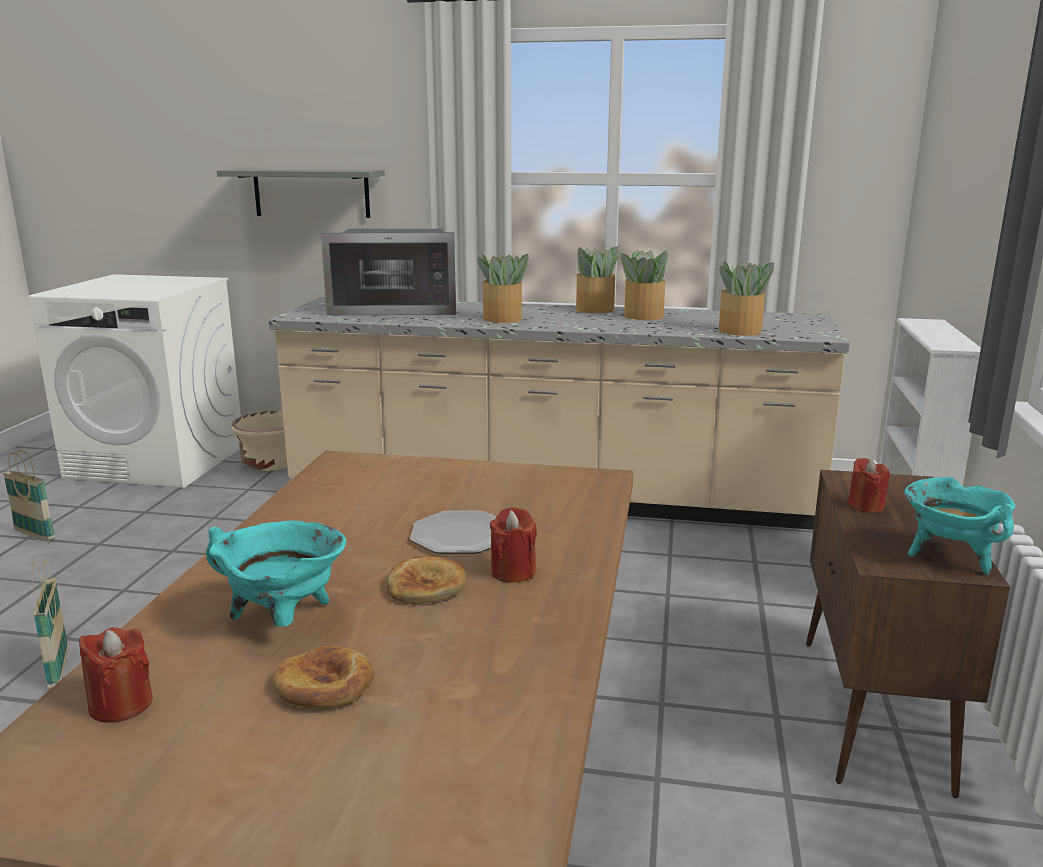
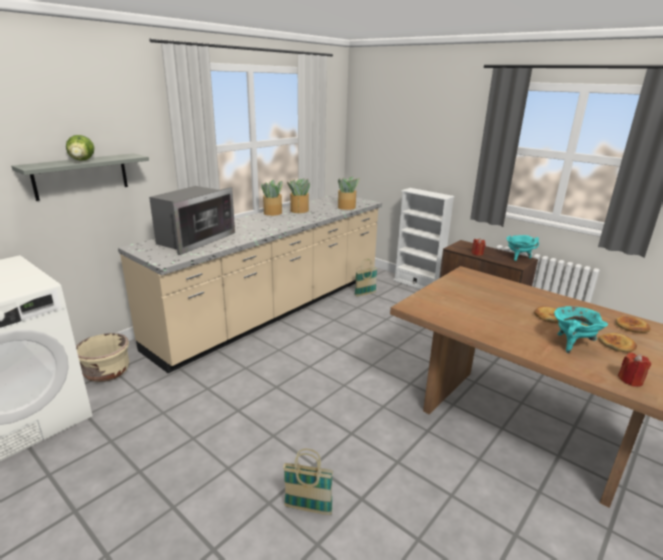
camera: 60 degrees left, 5 degrees up
(34, 535) = (75, 506): basket -> basket (365, 294)
(295, 169) = (82, 161): none -> lettuce
(460, 535) = (507, 303): plate -> none
(480, 709) = (631, 327): none -> bread
(503, 319) = (262, 228): potted plant -> none
(513, 572) = (542, 302): red candle -> none

